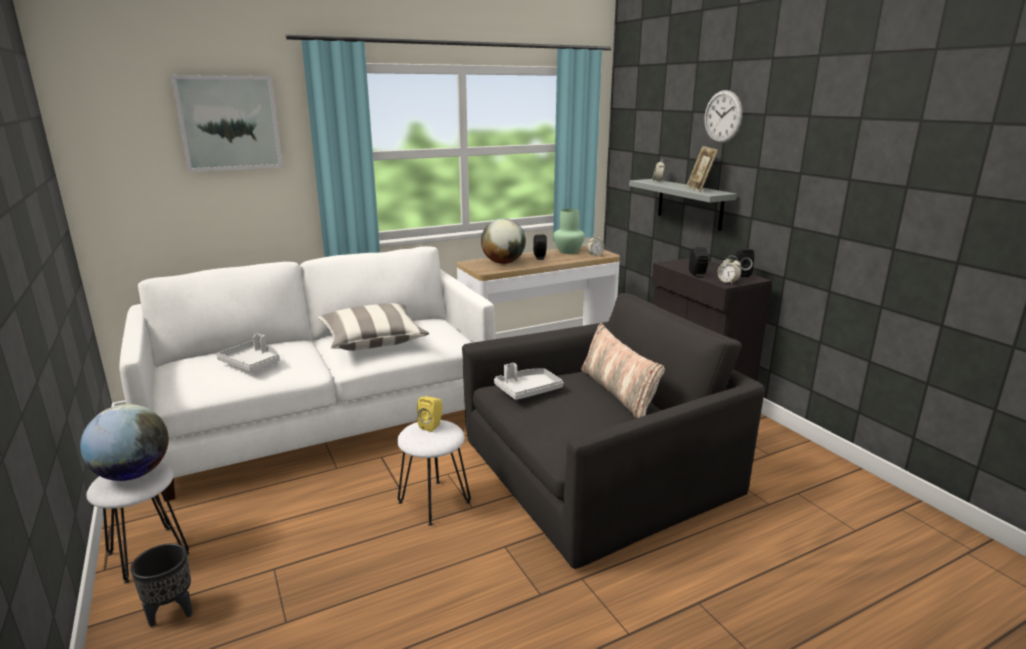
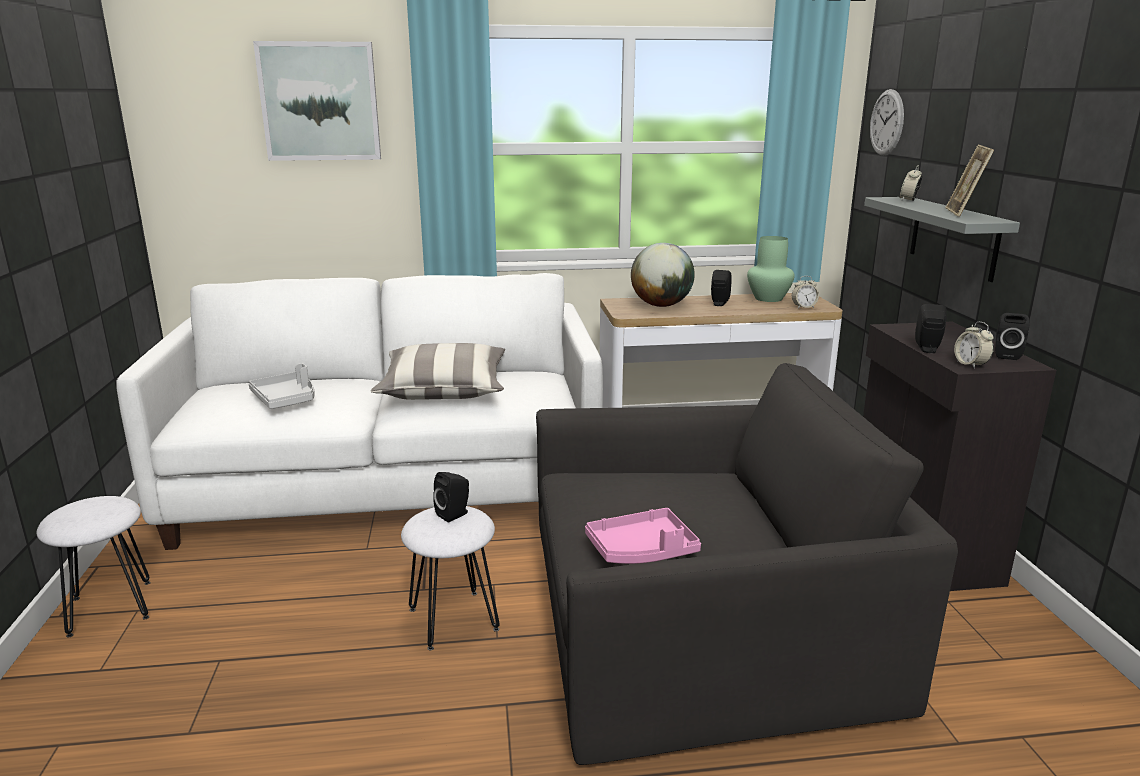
camera: 20 degrees right, 0 degrees up
(133, 474) = (93, 510): globe -> none
(170, 613) = (84, 685): black planter -> none
(432, 426) = (455, 514): yellow speaker -> black speaker
(527, 390) = (605, 487): grey tray -> none
(579, 425) = (642, 550): none -> pink tray
(618, 393) = (735, 513): pillow -> none
(723, 116) = (1011, 96): wall clock -> wall clock (886, 122)

